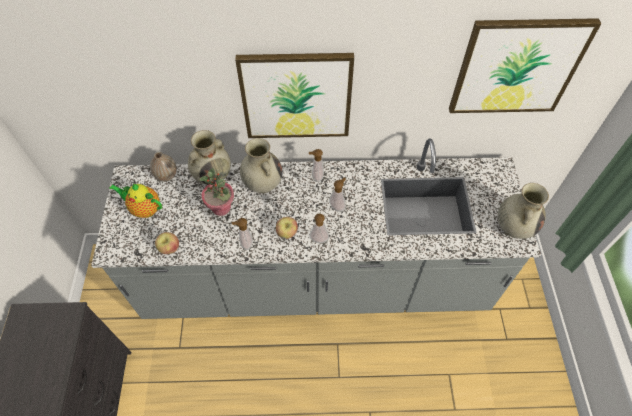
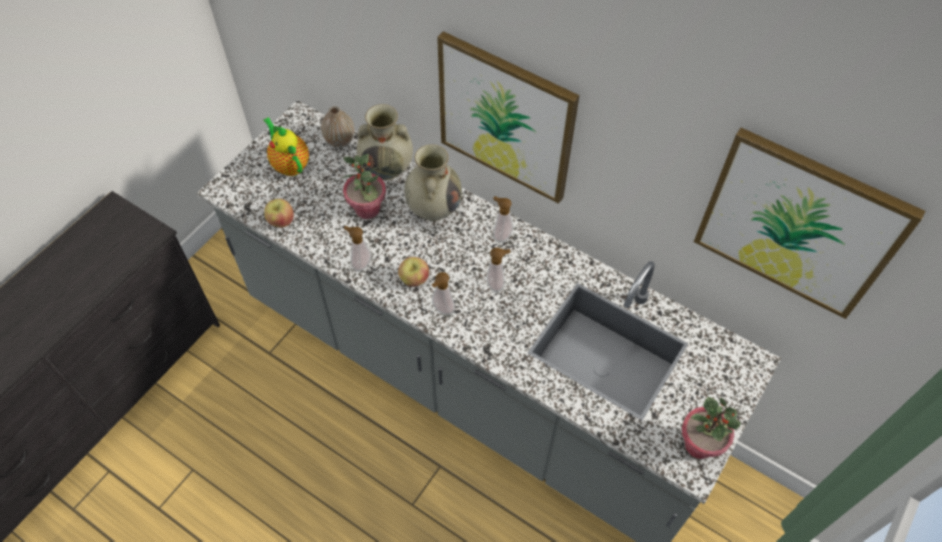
camera: 35 degrees right, 0 degrees up
(514, 227) = (699, 445): beige vase -> potted plant

